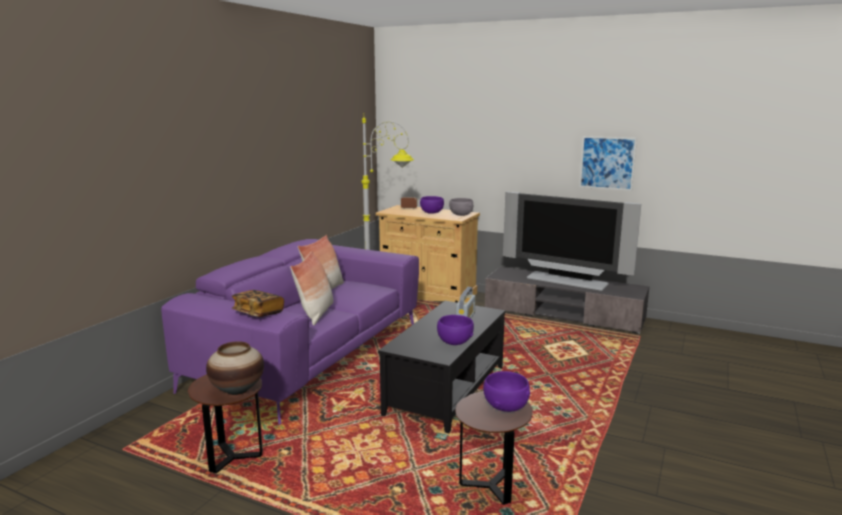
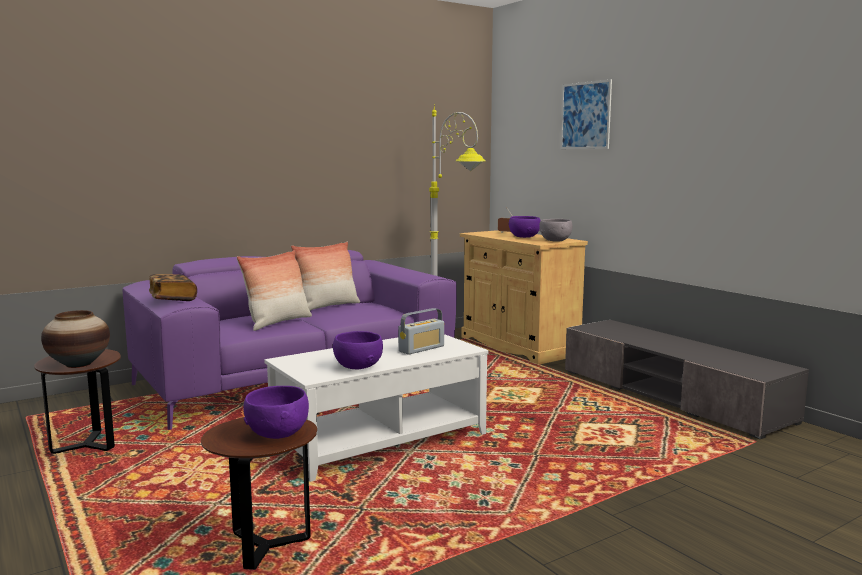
camera: 30 degrees right, 5 degrees down
(445, 389) = (379, 439): black coffee table -> white coffee table
(566, 281) = (677, 345): television -> none
(607, 163) = (750, 166): picture -> picture (585, 115)

